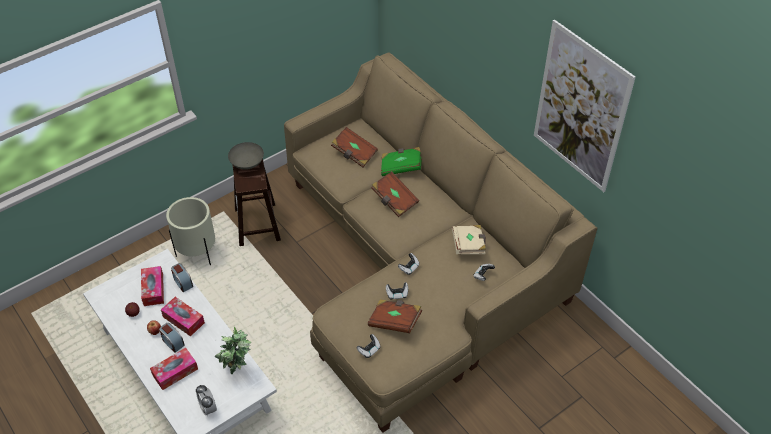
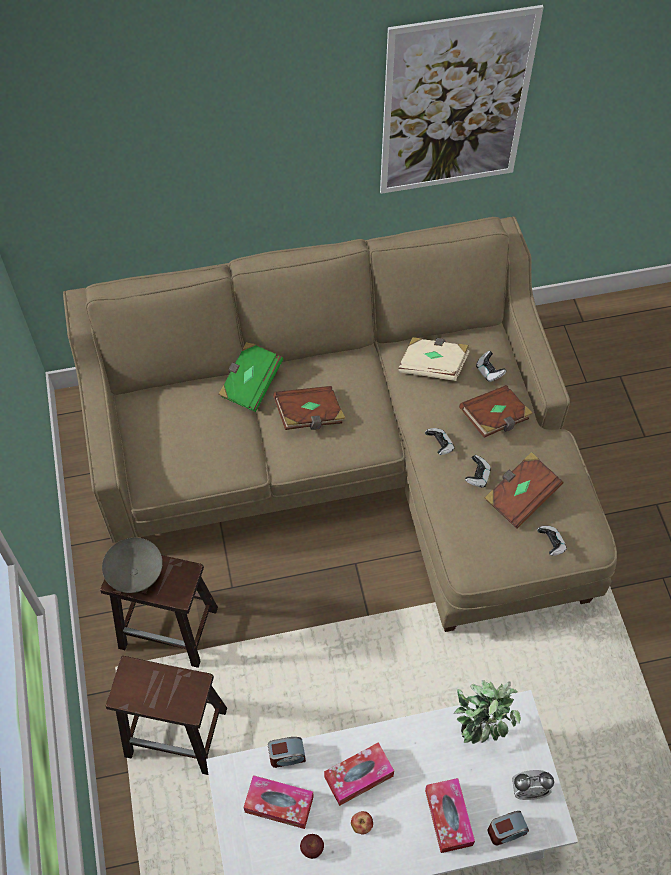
camera: 65 degrees left, 10 degrees up
(173, 342) = (393, 805): alarm clock -> alarm clock (506, 831)
(197, 253) = (178, 732): beige planter -> brown stool
(354, 153) = (192, 428): brown book -> brown book (495, 419)

